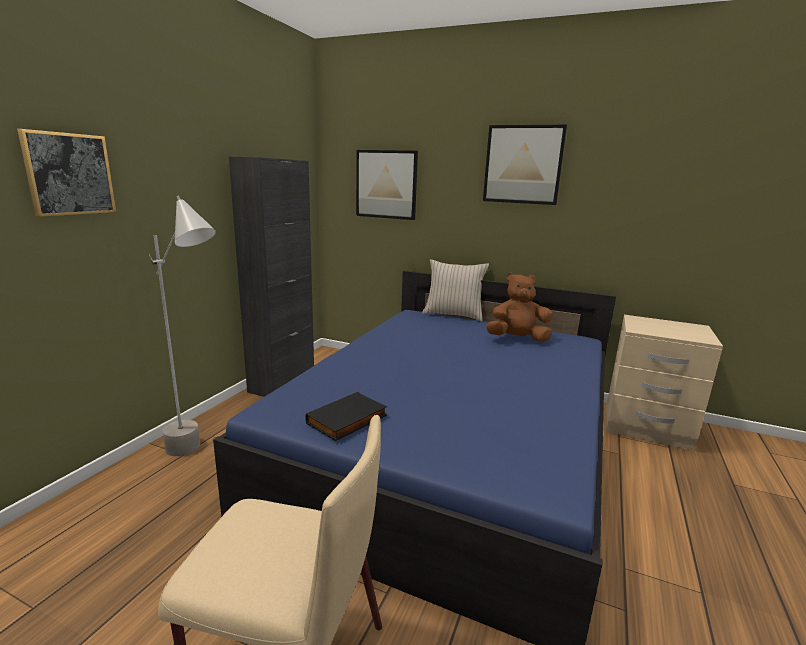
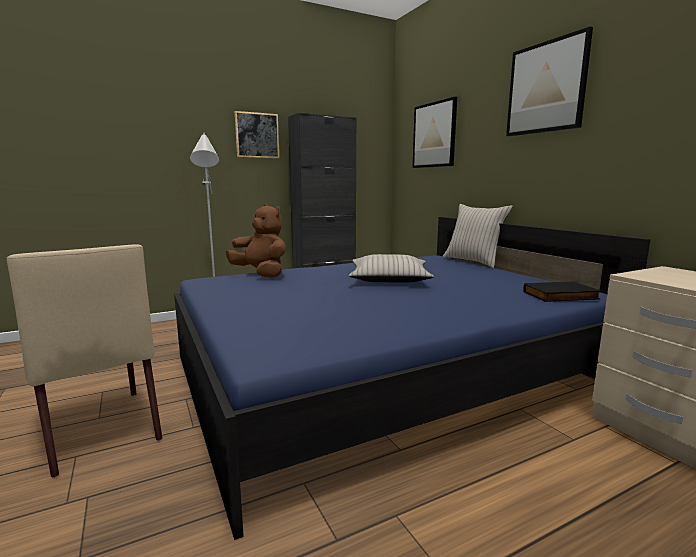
camera: 40 degrees right, 5 degrees down
(69, 174) = (165, 126): picture -> picture (257, 135)
(348, 420) = (231, 291): black book -> black book (560, 296)
(444, 356) = (389, 279): none -> beige pillow
(517, 339) = (500, 282): brown plush toy -> brown plush toy (261, 274)

